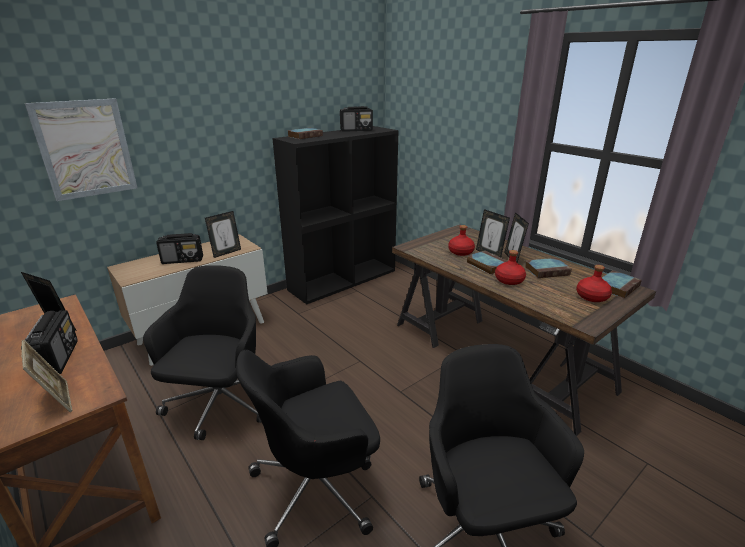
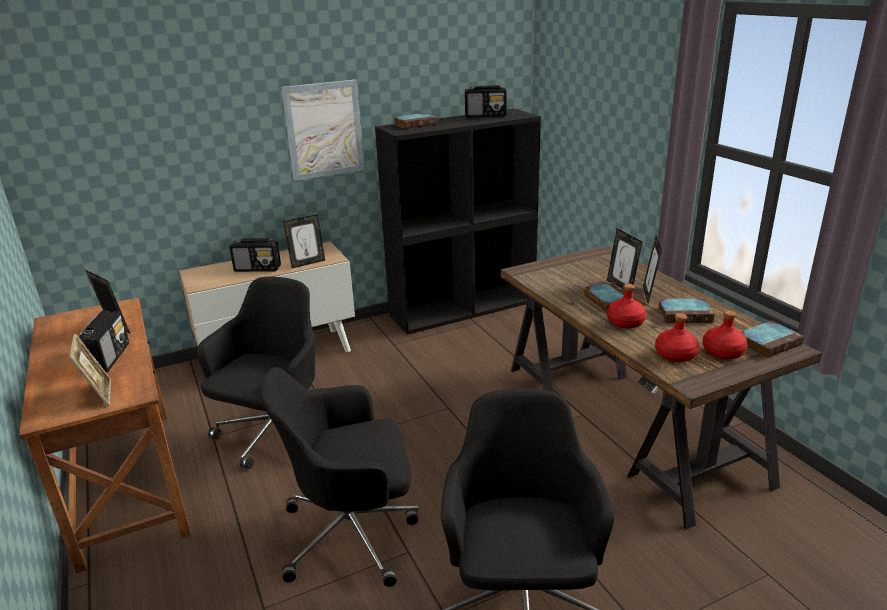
camera: 15 degrees right, 0 degrees up
(85, 149) = (163, 141): picture -> picture (324, 130)
(460, 252) = (584, 282): red bottle -> red bottle (675, 355)

